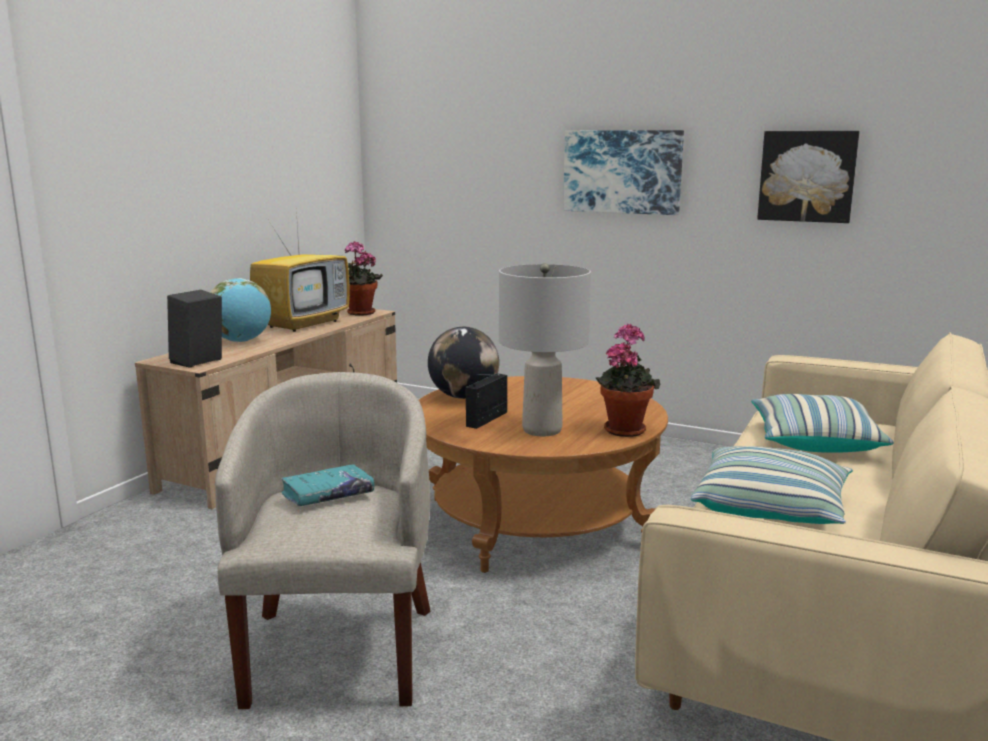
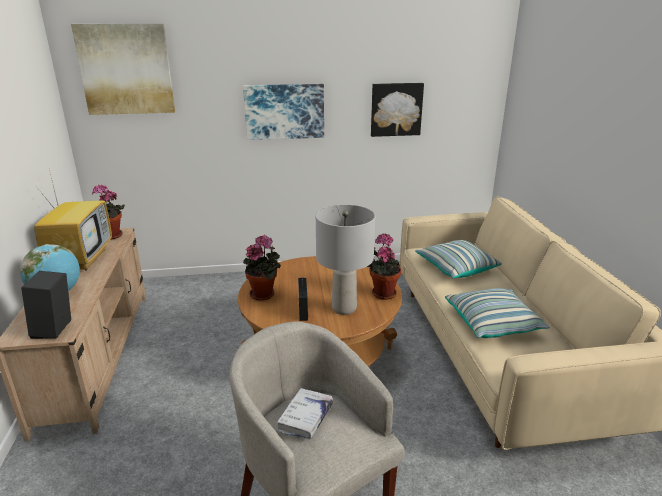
camera: 35 degrees left, 10 degrees up
(328, 494) = (305, 418): turquoise book -> white book
(430, 108) = (126, 69): none -> picture
(463, 397) = (264, 294): globe -> potted plant

